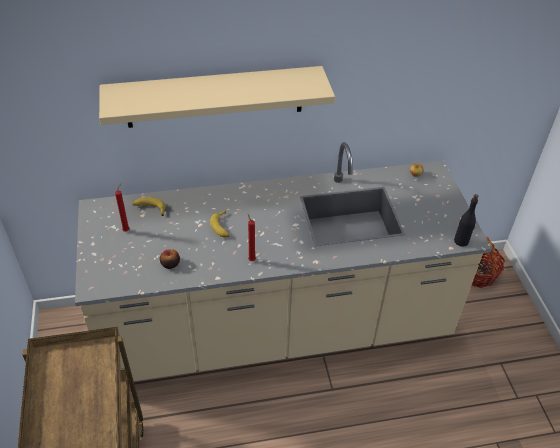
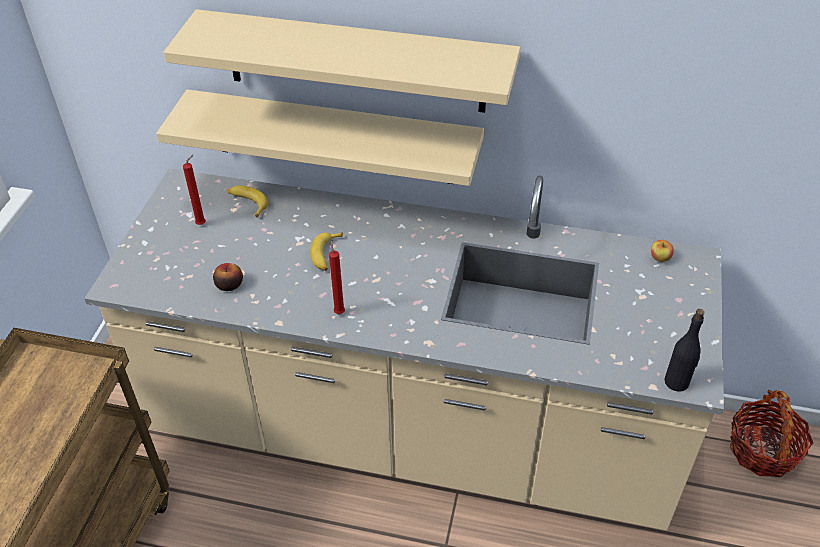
camera: 25 degrees right, 0 degrees up
(199, 150) = (333, 137): none -> beige shelf

